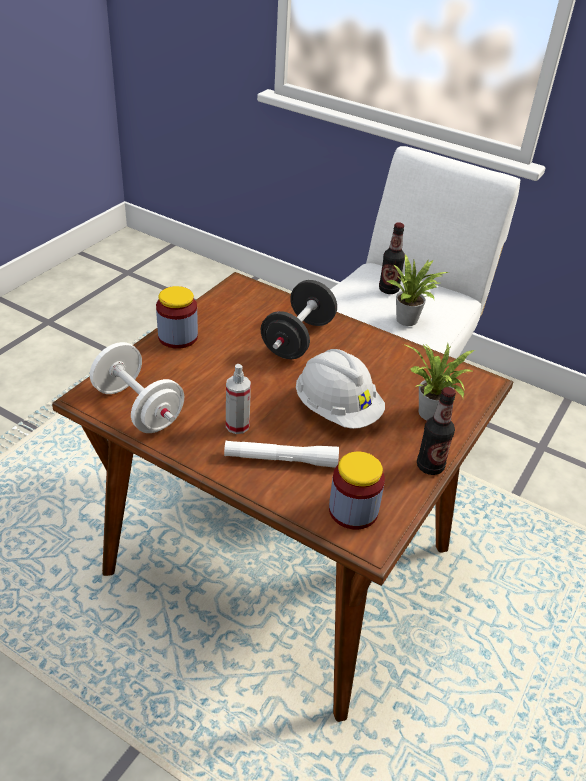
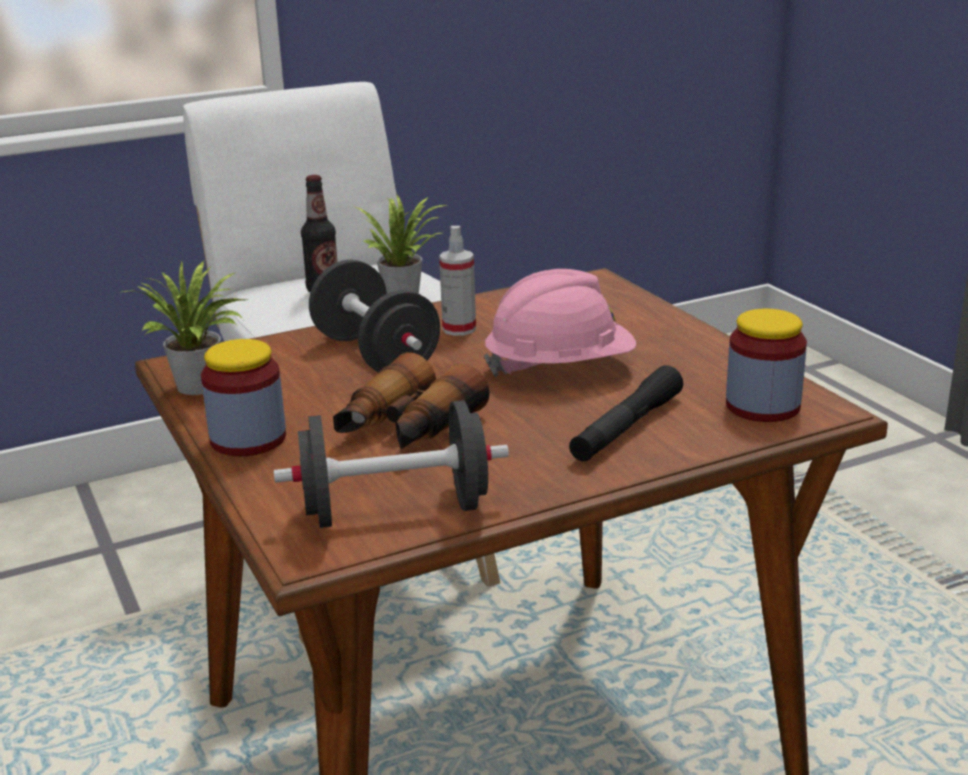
camera: 55 degrees left, 15 degrees down
(138, 408) = (395, 511): white dumbbell -> black dumbbell
(222, 381) = (407, 429): none -> binoculars
(237, 426) = (523, 441): spray bottle -> spray bottle (459, 329)
(281, 460) = (626, 428): white flashlight -> black flashlight
(337, 410) = (560, 369): white hard hat -> pink hard hat
(430, 415) = (626, 320): potted plant -> potted plant (201, 388)
(430, 466) = (718, 344): bottle -> none

